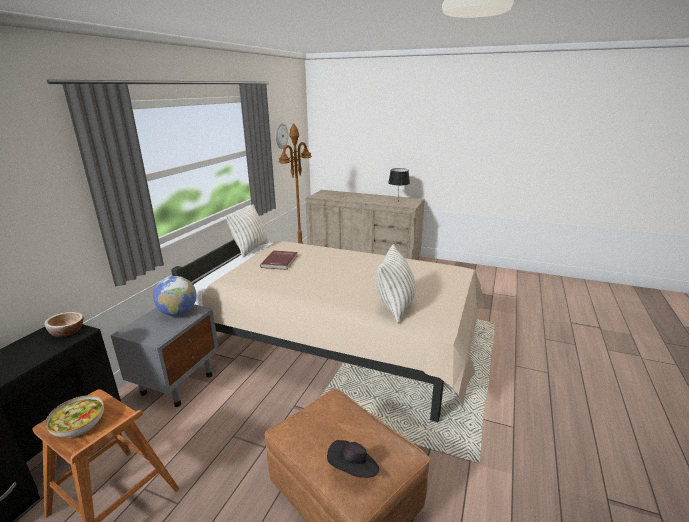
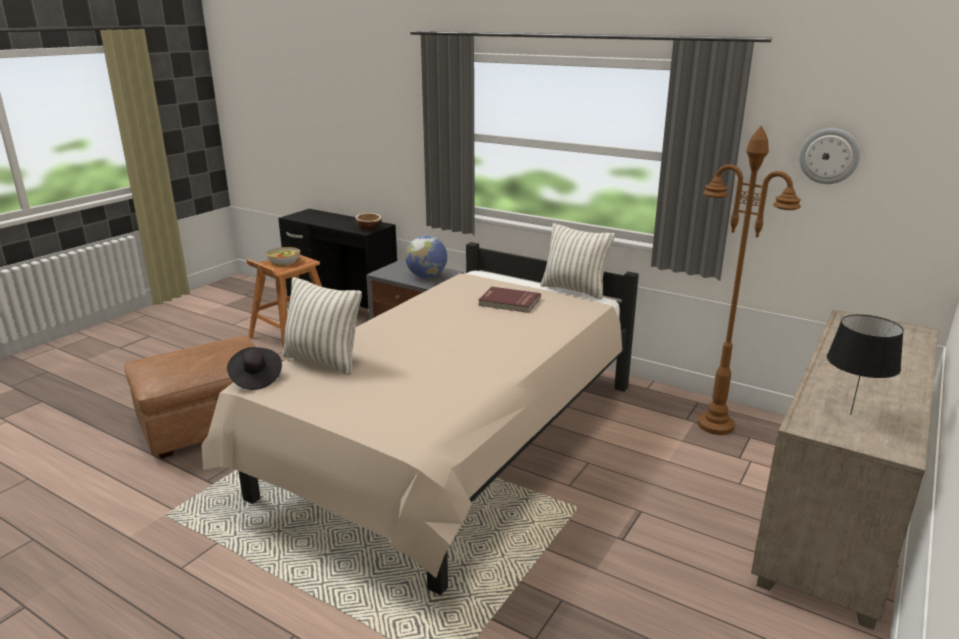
camera: 100 degrees right, 0 degrees up
(353, 469) = (162, 357): black hat -> black hat (255, 378)

